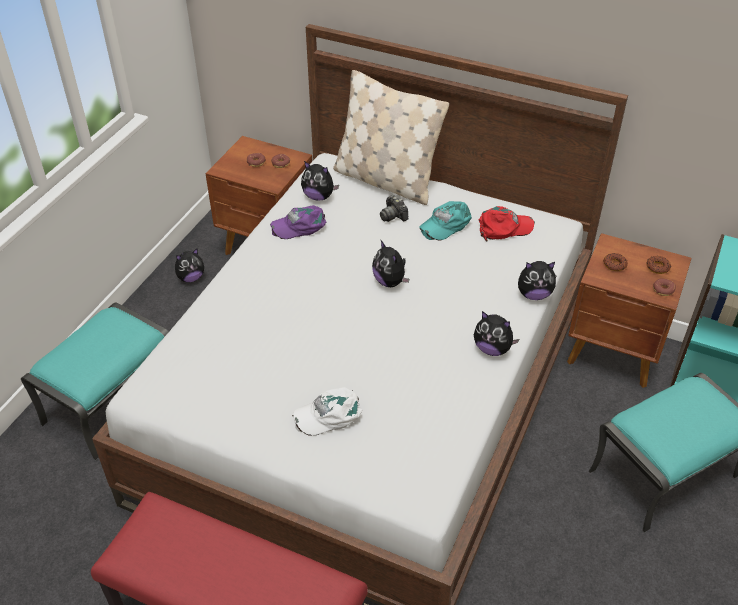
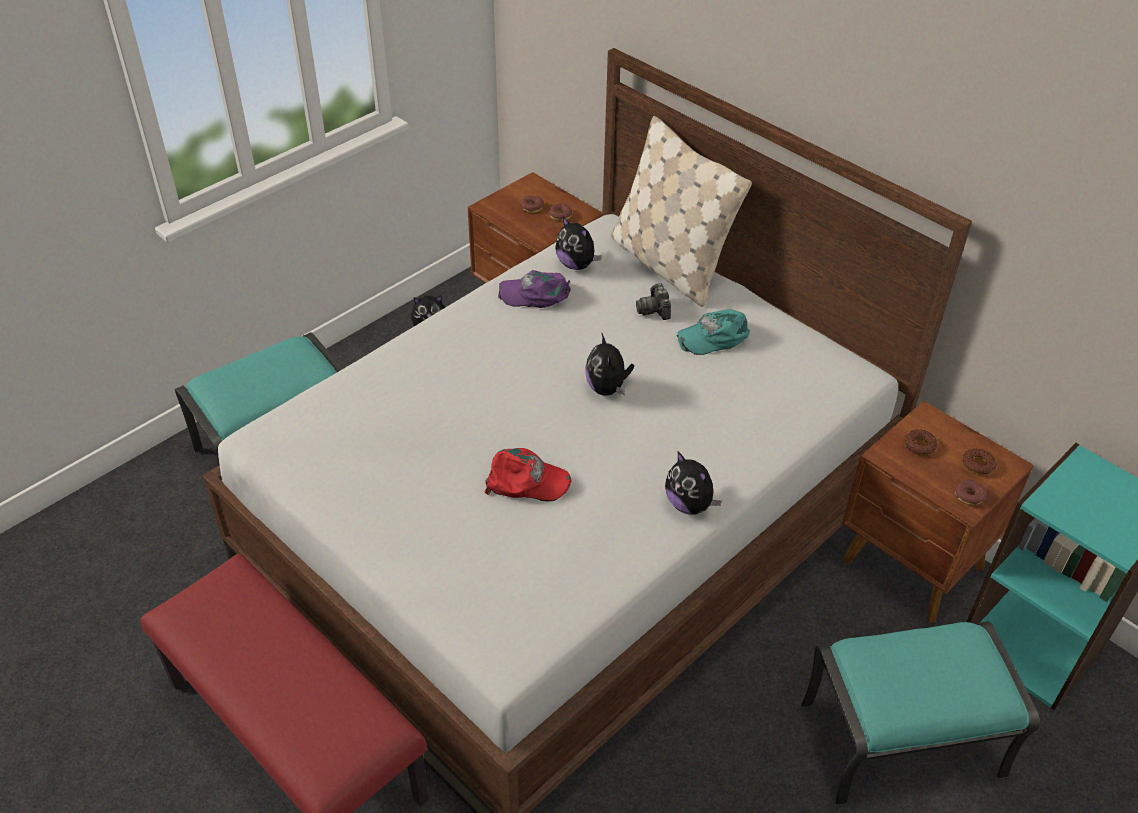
camera: 20 degrees right, 0 degrees up
(329, 414) = (451, 523): white cap -> none
(504, 228) = (787, 360): red cap -> red cap (527, 481)
(534, 294) = (780, 453): plush toy -> none

